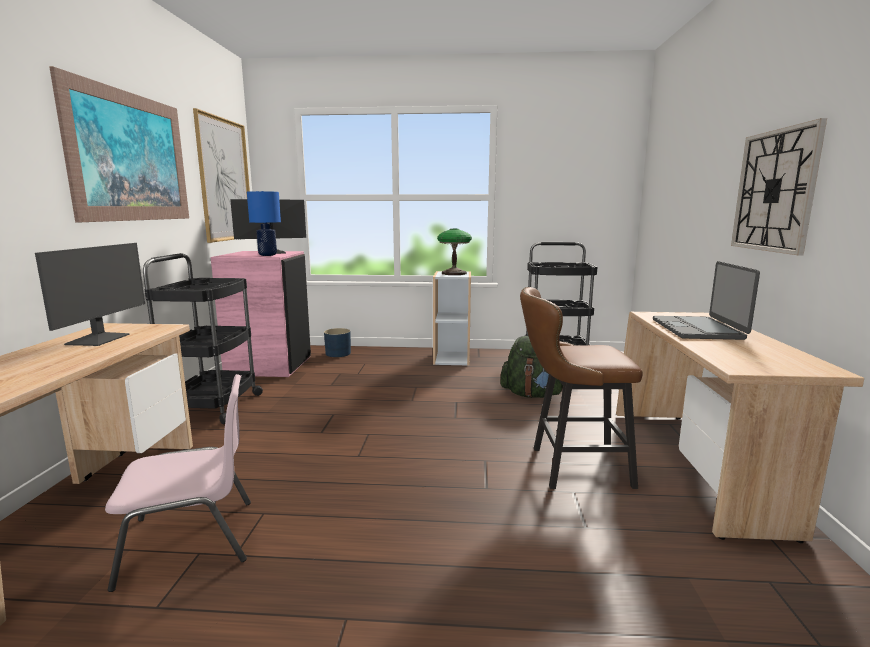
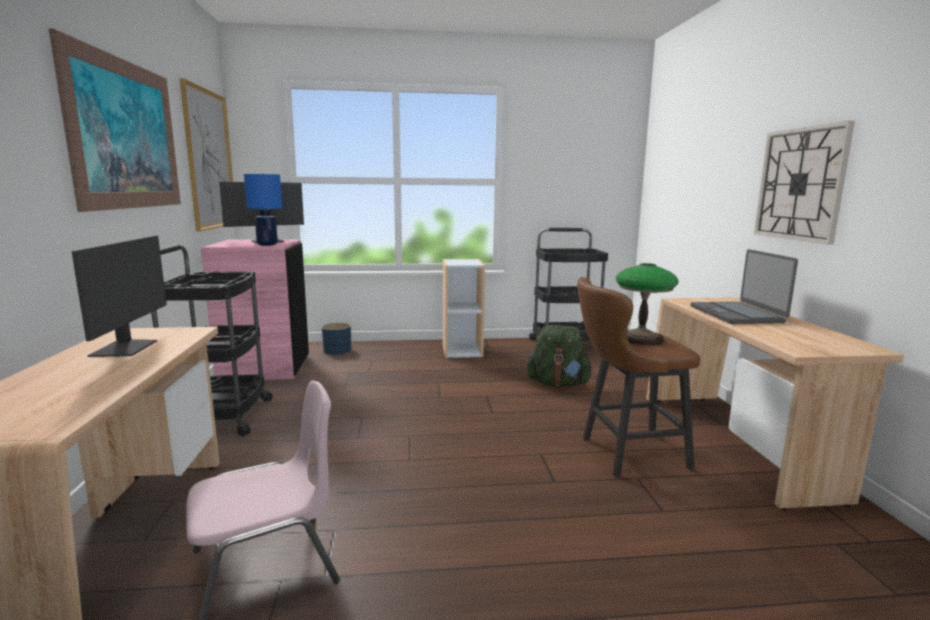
camera: 10 degrees left, 0 degrees up
(454, 273) = (464, 261): table lamp -> table lamp (641, 339)

